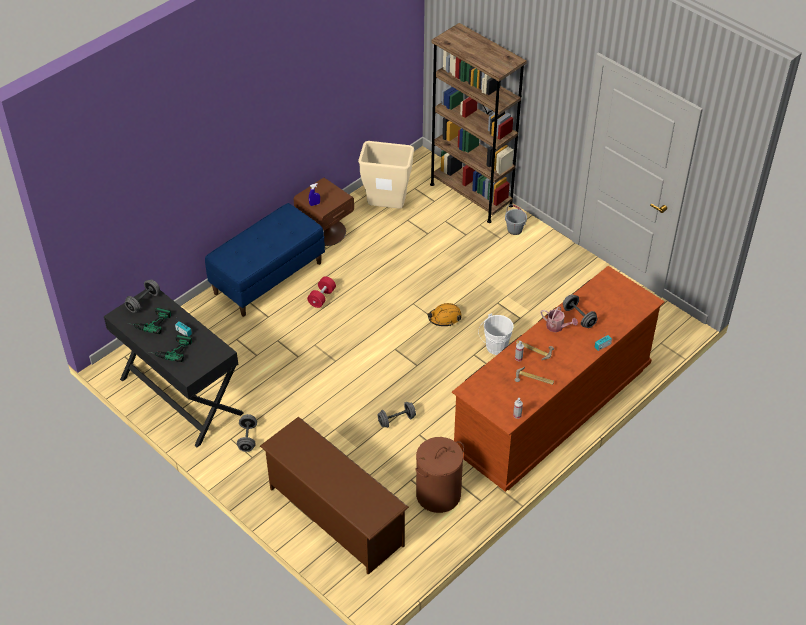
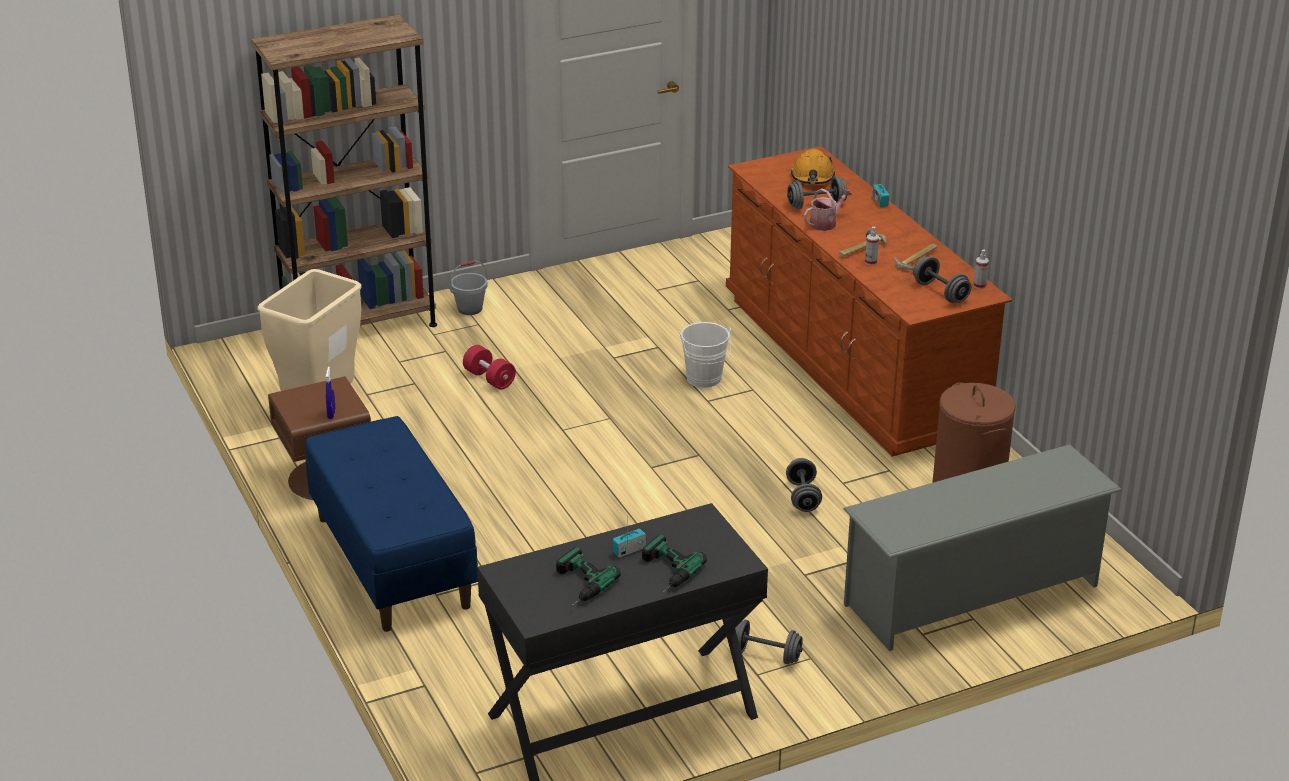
camera: 70 degrees left, 15 degrees down
(143, 302) = (519, 584): grey dumbbell -> grey dumbbell (940, 292)
(322, 297) = (485, 514): red dumbbell -> red dumbbell (489, 379)
(335, 516) = (972, 595): brown shoe rack -> grey shoe rack
(444, 318) = (614, 408): orange hard hat -> orange hard hat (812, 177)

